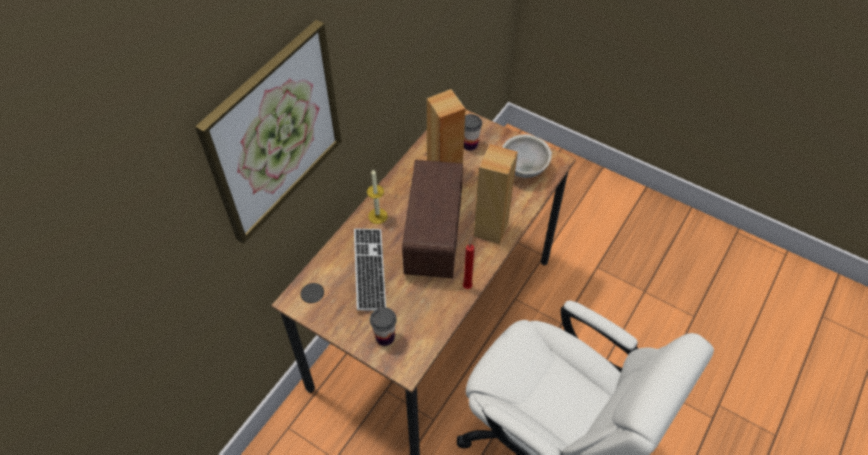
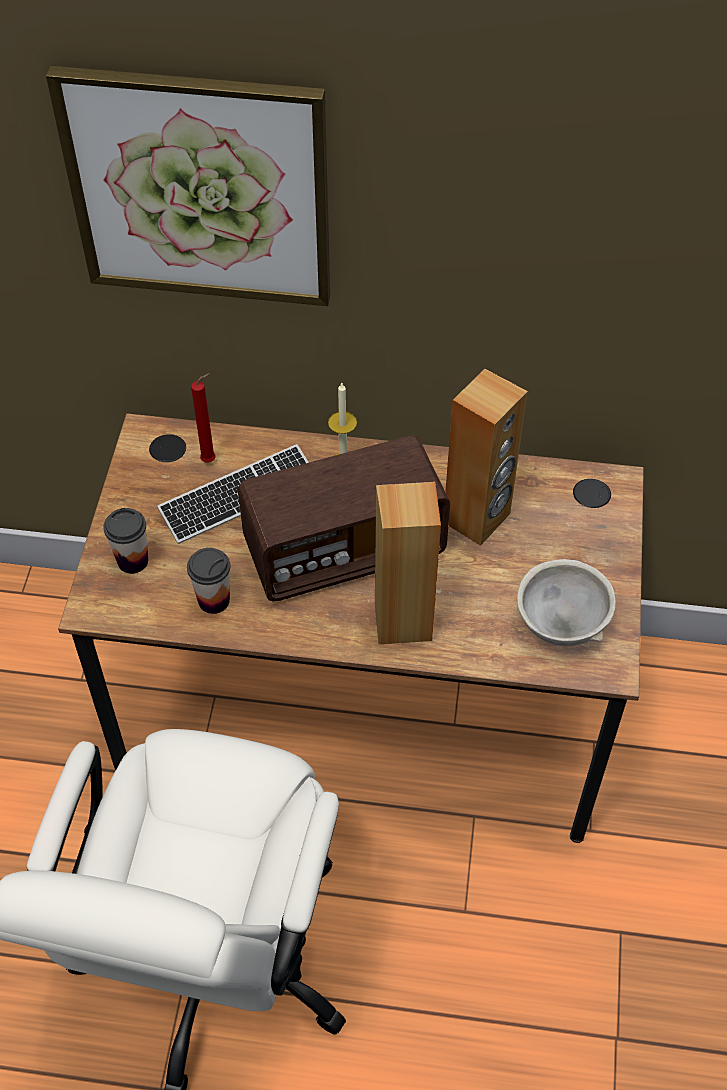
camera: 65 degrees right, 0 degrees up
(467, 285) = (274, 630): red candle -> red candle (211, 460)
(469, 144) = (565, 528): cup -> cup (214, 600)

